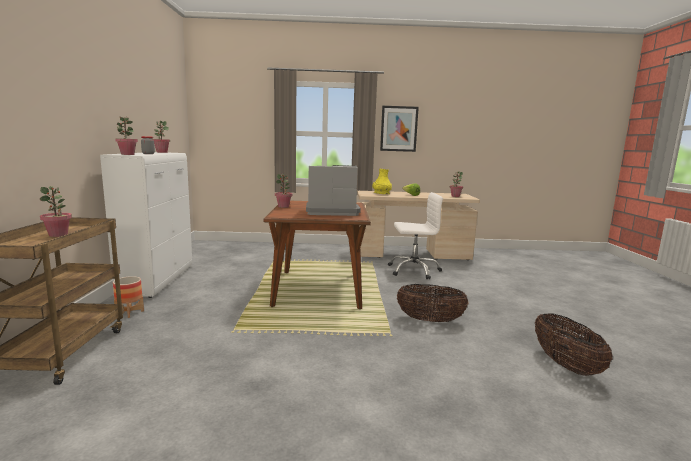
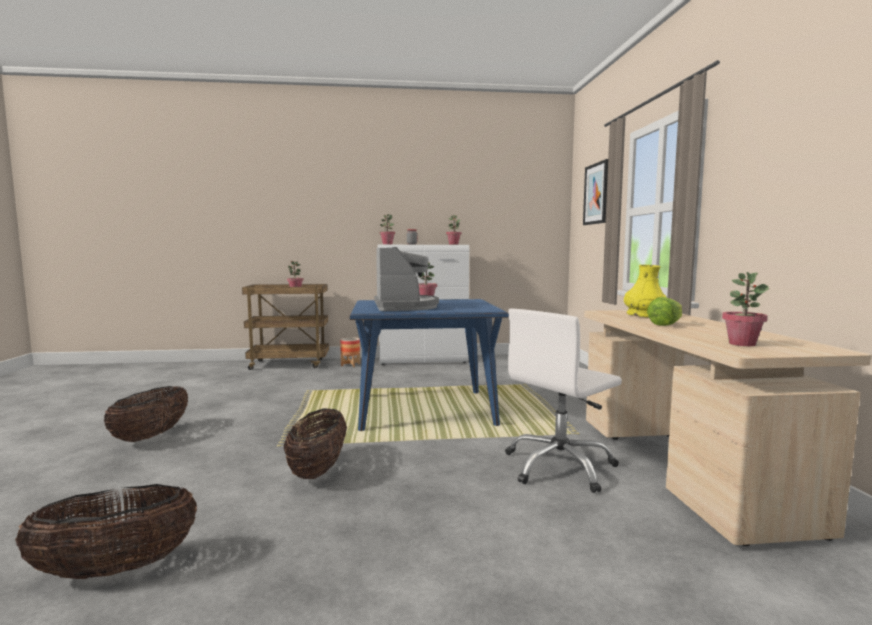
camera: 85 degrees right, 5 degrees down
(319, 289) = (424, 409): brown dining table -> blue dining table
(364, 408) = (151, 436): none -> basket
(398, 129) = (757, 175): picture -> picture (596, 194)
(413, 270) = (559, 467): white office chair -> white office chair turned 60 degrees clockwise

